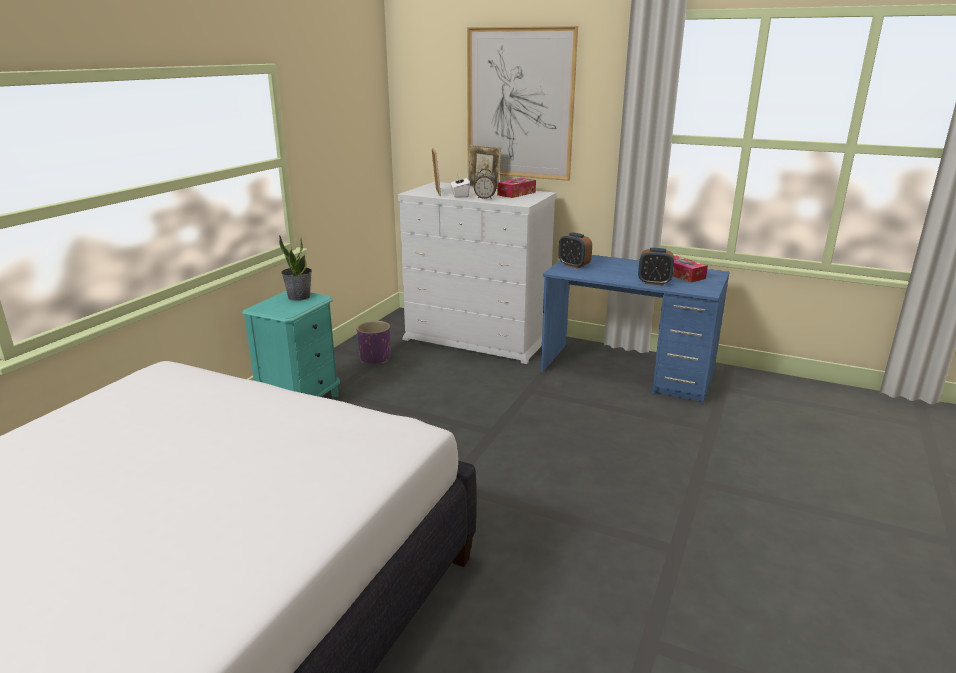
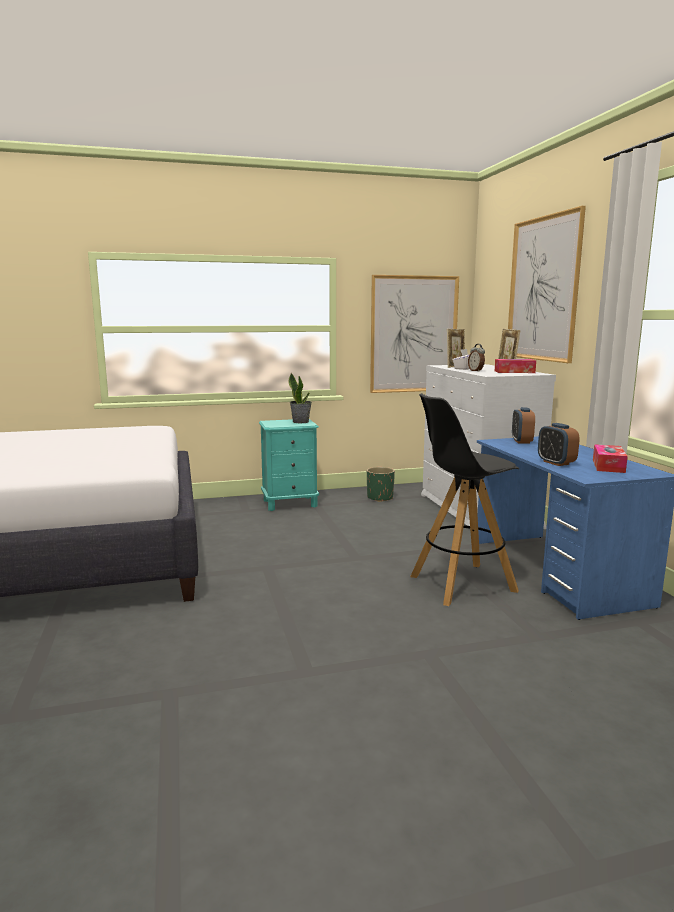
camera: 50 degrees right, 10 degrees down
(351, 155) = (413, 334): none -> picture
(375, 358) = (380, 498): purple planter -> green planter
(602, 414) = (461, 584): none -> black stool

